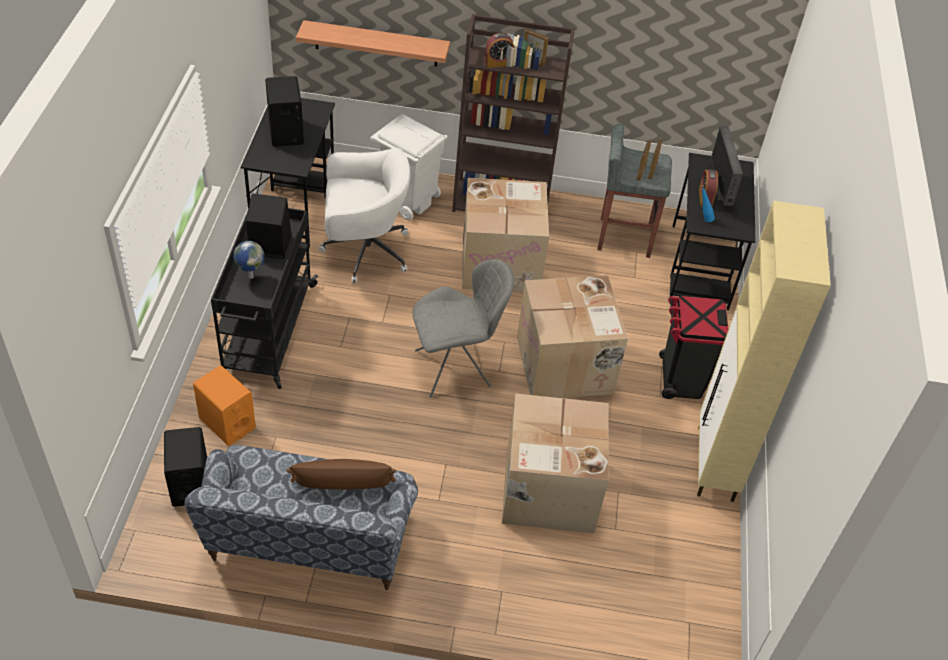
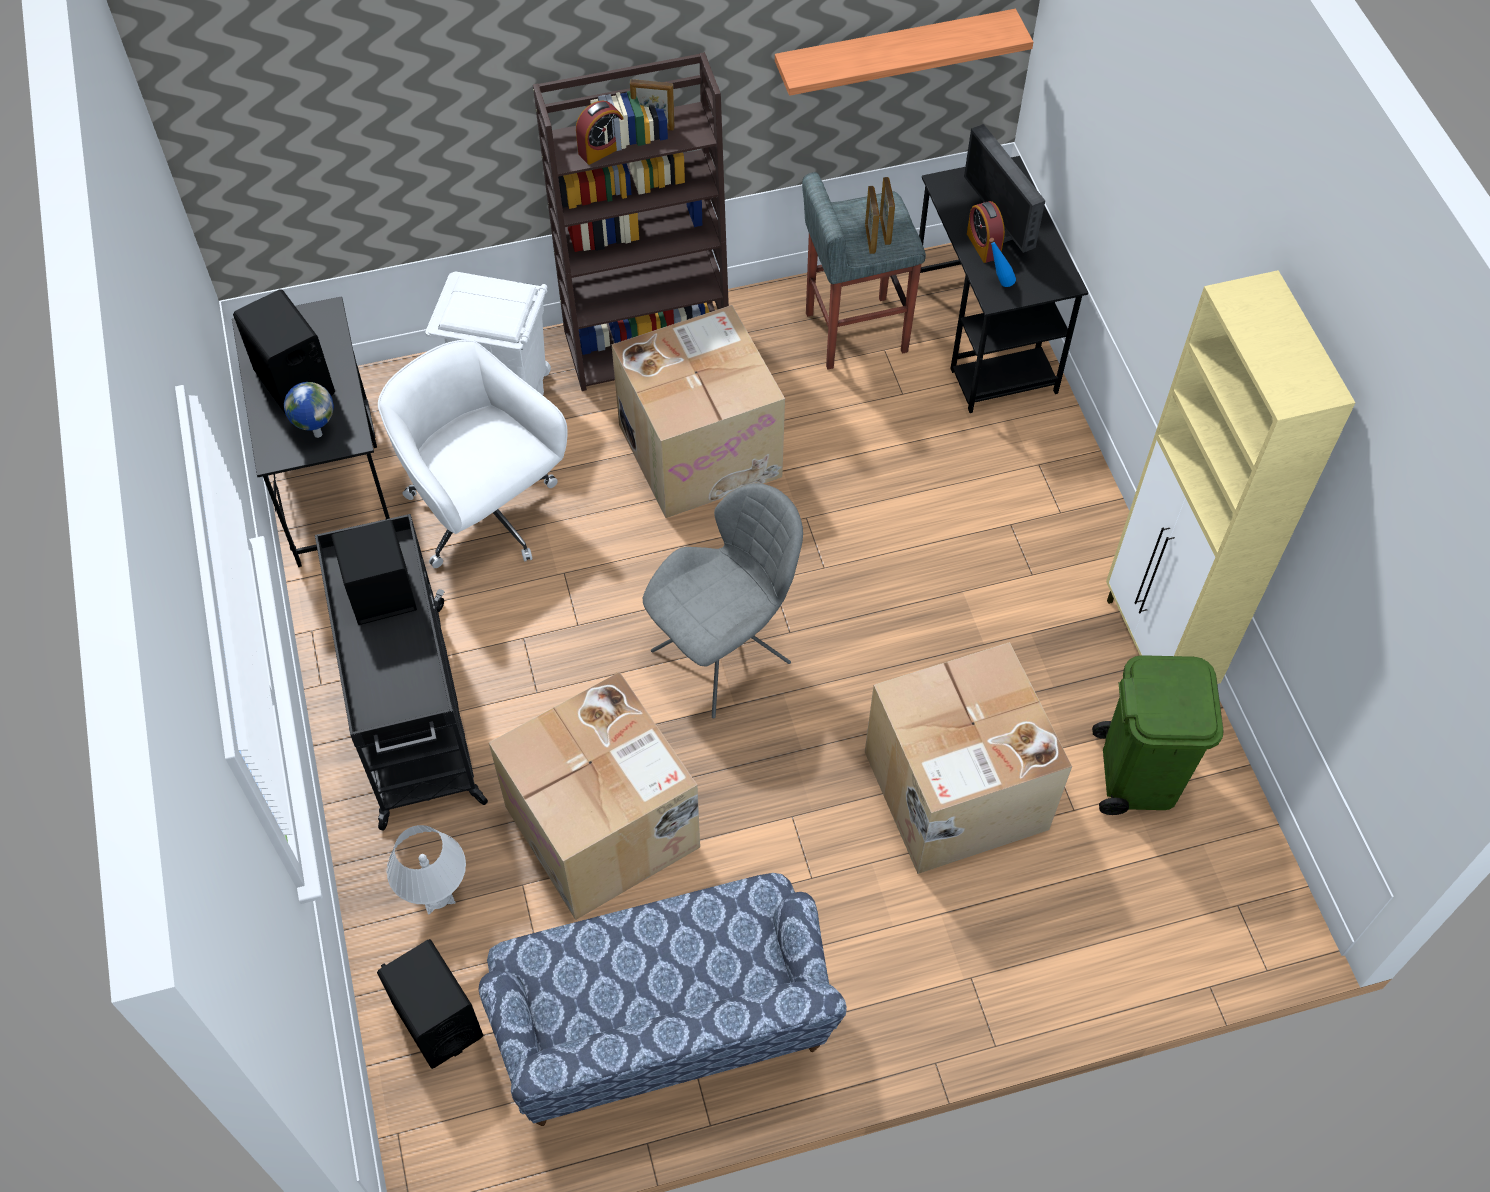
camera: 20 degrees left, 10 degrees up
(227, 423) = (437, 896): orange speaker -> white table lamp
(250, 276) = (382, 663): globe -> globe (317, 434)
(342, 485) = (694, 937): brown pillow -> none
(364, 251) = (485, 514): white office chair -> white office chair turned 105 degrees counterclockwise
(376, 43) = (378, 179): shelf -> shelf (894, 51)
(566, 366) = (879, 582): cardboard box -> cardboard box (605, 827)
(666, 525) = (1137, 773): none -> green trash can
(680, 380) = (1047, 535): black trash can -> none

